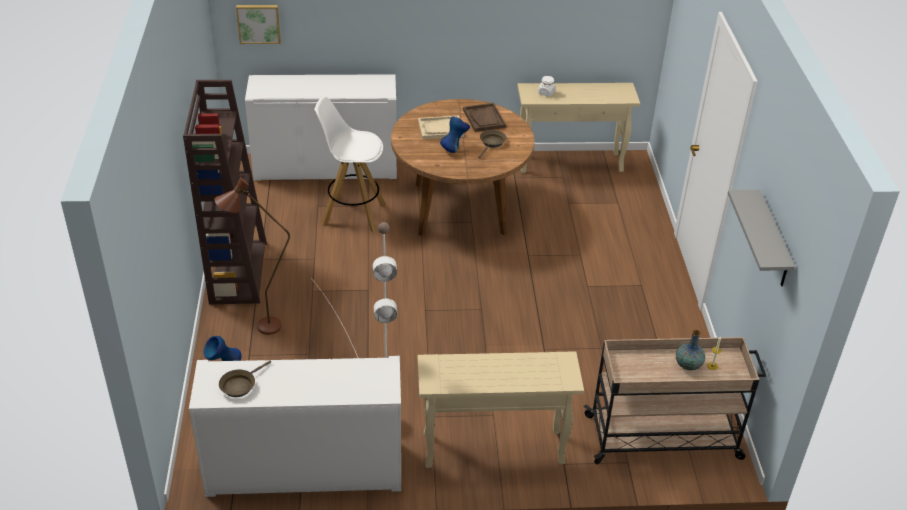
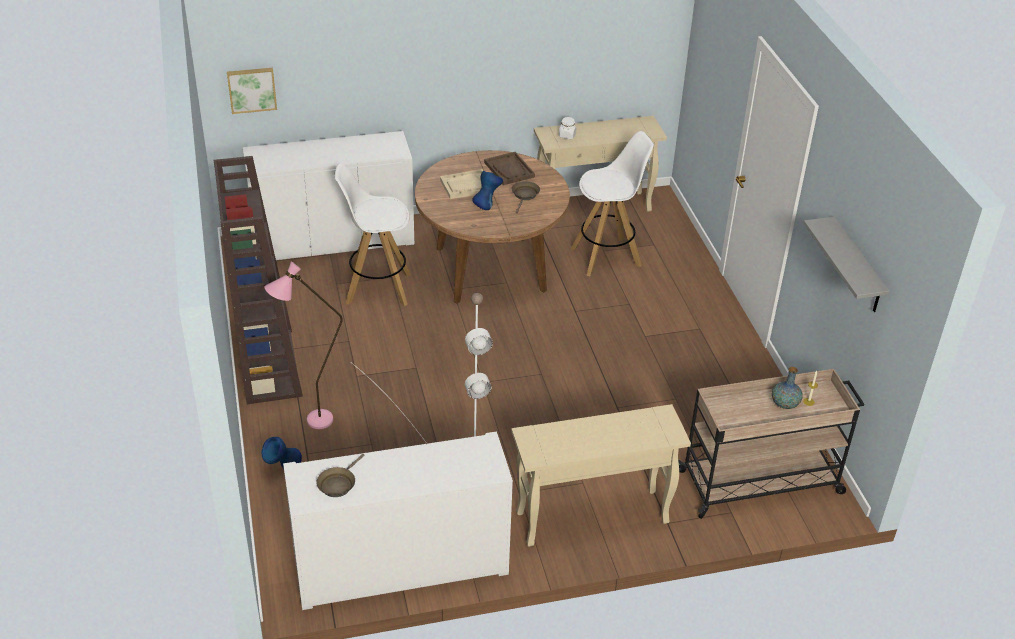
camera: 10 degrees left, 0 degrees up
(260, 328) = (311, 424): brown floor lamp -> pink floor lamp
(570, 209) = (606, 256): none -> white stool

